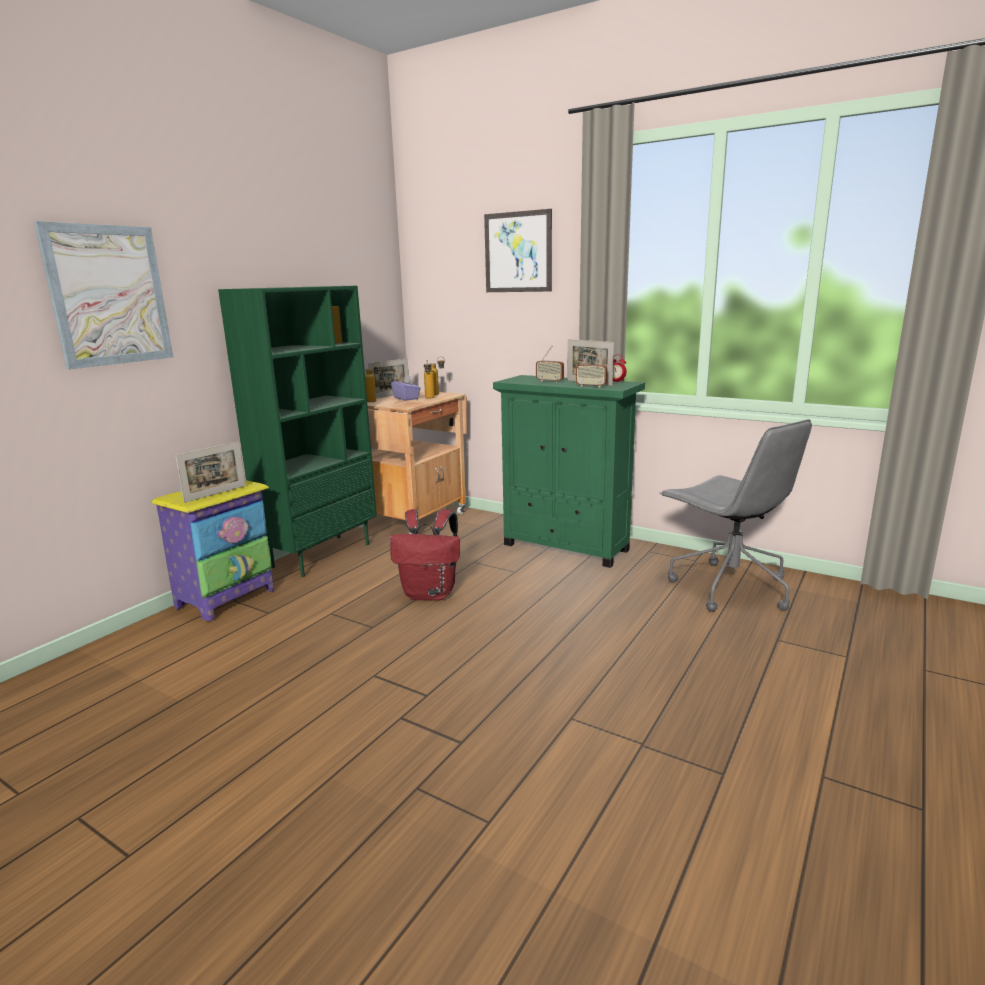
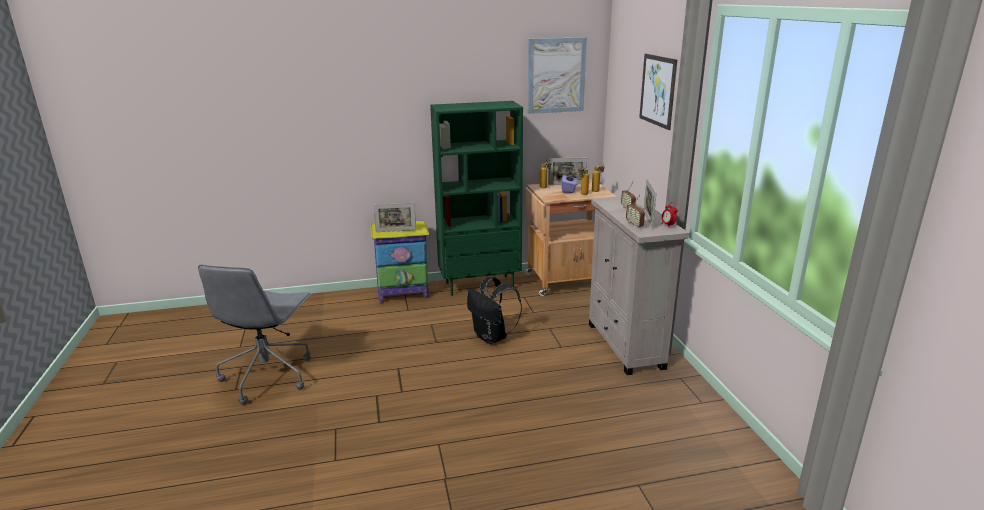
camera: 45 degrees right, 5 degrees up
(108, 295) = (361, 109): picture -> picture (556, 75)
(431, 594) = (492, 337): red backpack -> black backpack
(567, 547) = (626, 346): green cabinet -> beige cabinet
(725, 586) = (682, 432): grey office chair -> grey office chair (269, 374)

